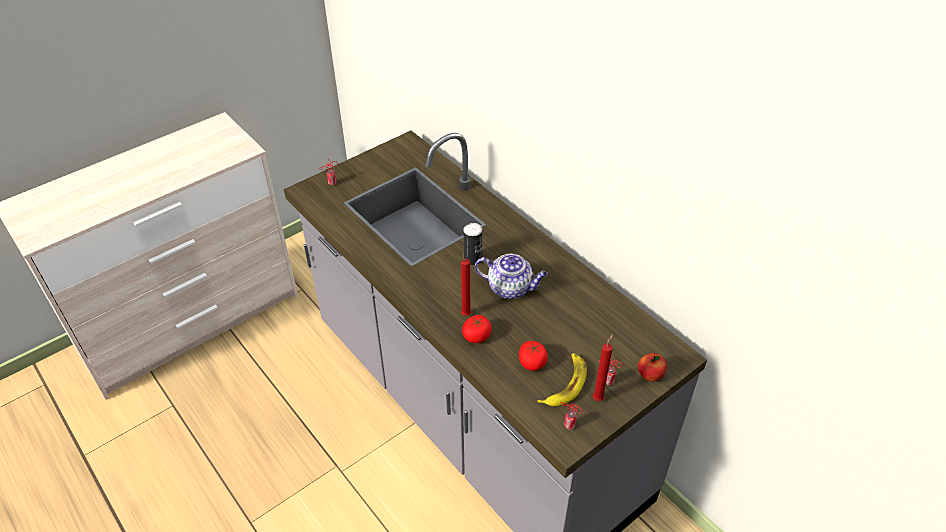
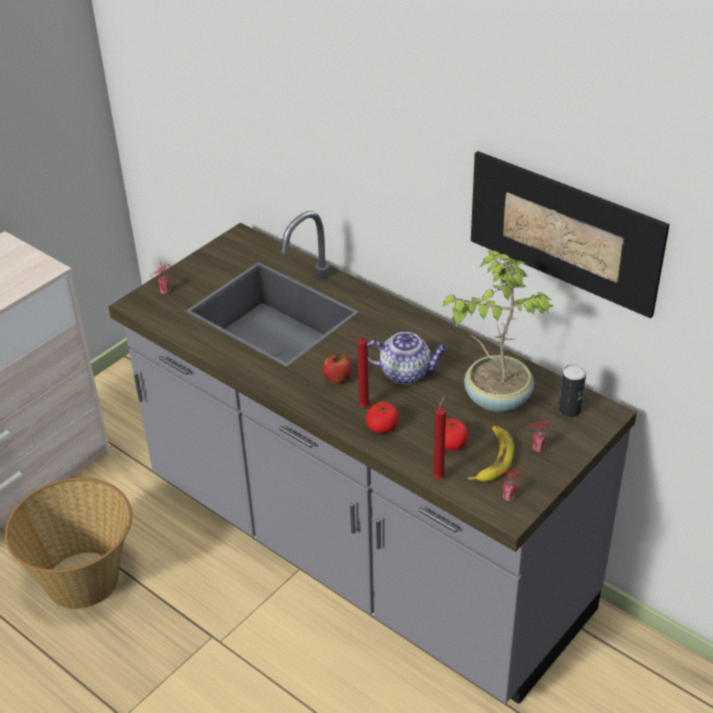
camera: 10 degrees left, 5 degrees down
(251, 398) = (84, 579): none -> basket
(473, 259) = (354, 349): can -> can (569, 410)
(583, 325) = (496, 398): none -> potted plant
(598, 398) = (532, 466): red candle -> red candle (439, 477)
(649, 375) = (580, 436): apple -> apple (337, 379)
(663, 190) = (564, 232): none -> picture

